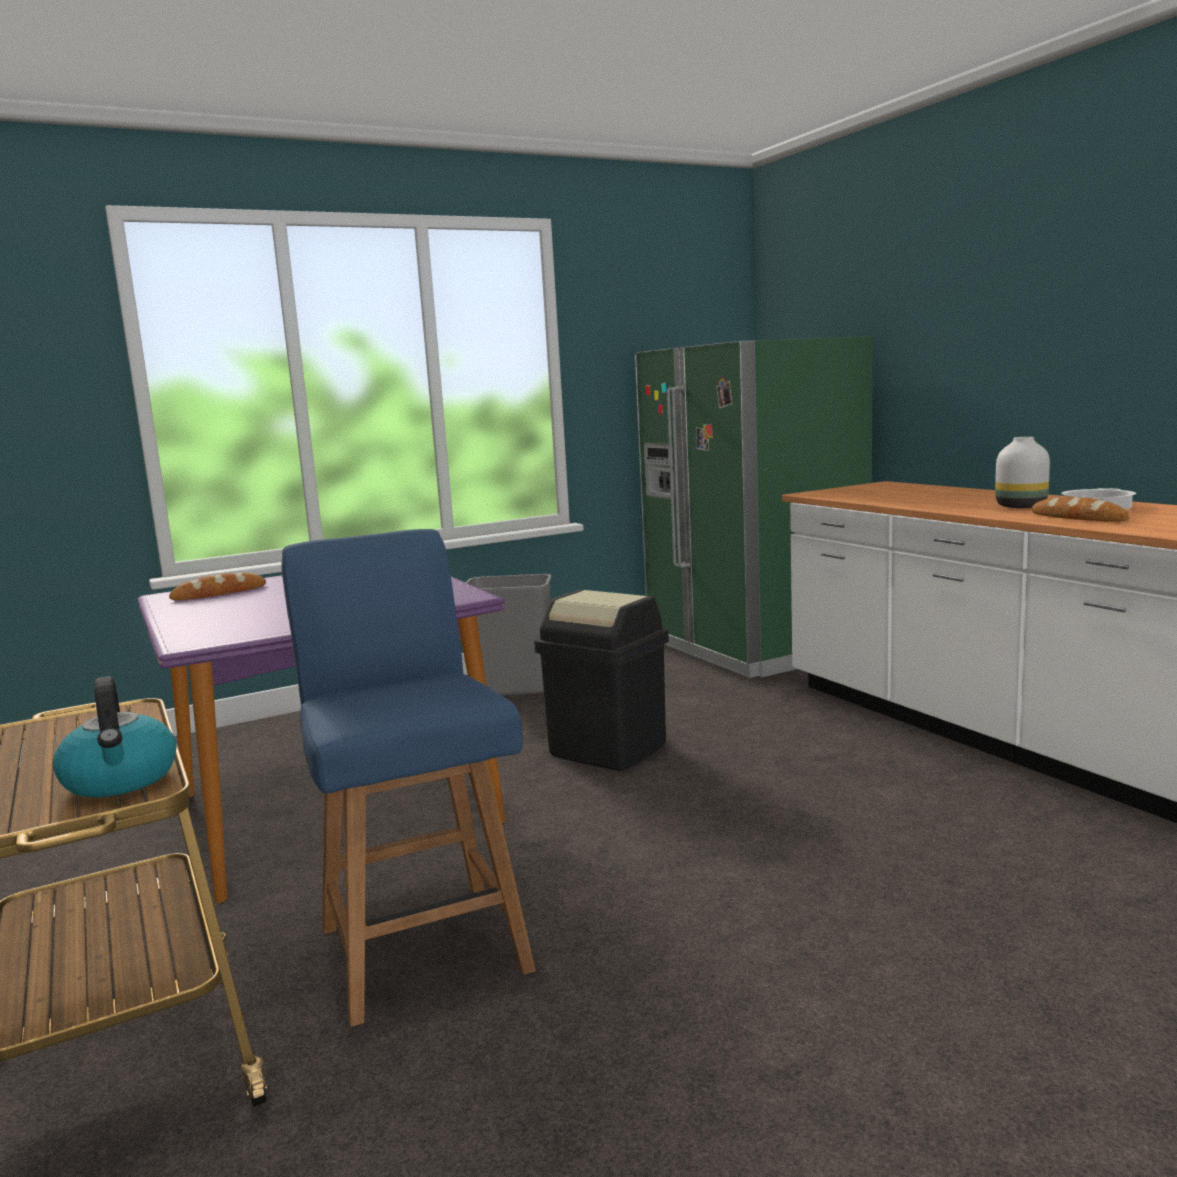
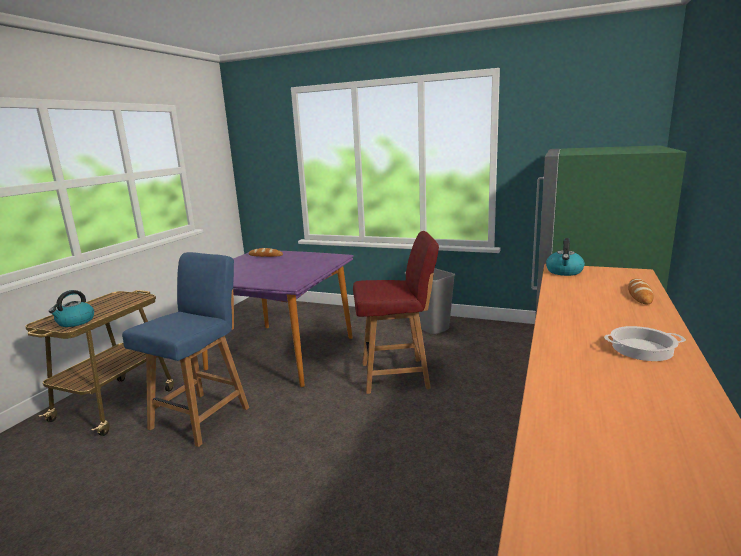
camera: 50 degrees right, 5 degrees up
(608, 749) = (397, 375): black trash can -> red chair
(830, 494) = (564, 272): none -> kettle
(1022, 507) = (598, 327): white vase -> none
(1078, 517) = (575, 352): bread -> bread (639, 294)

